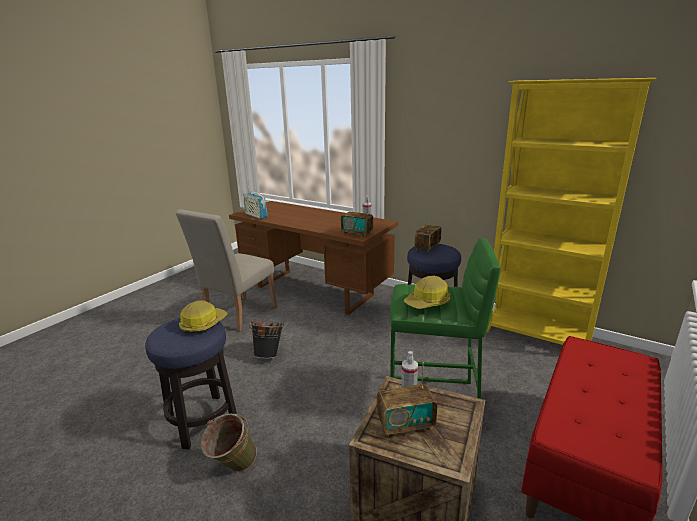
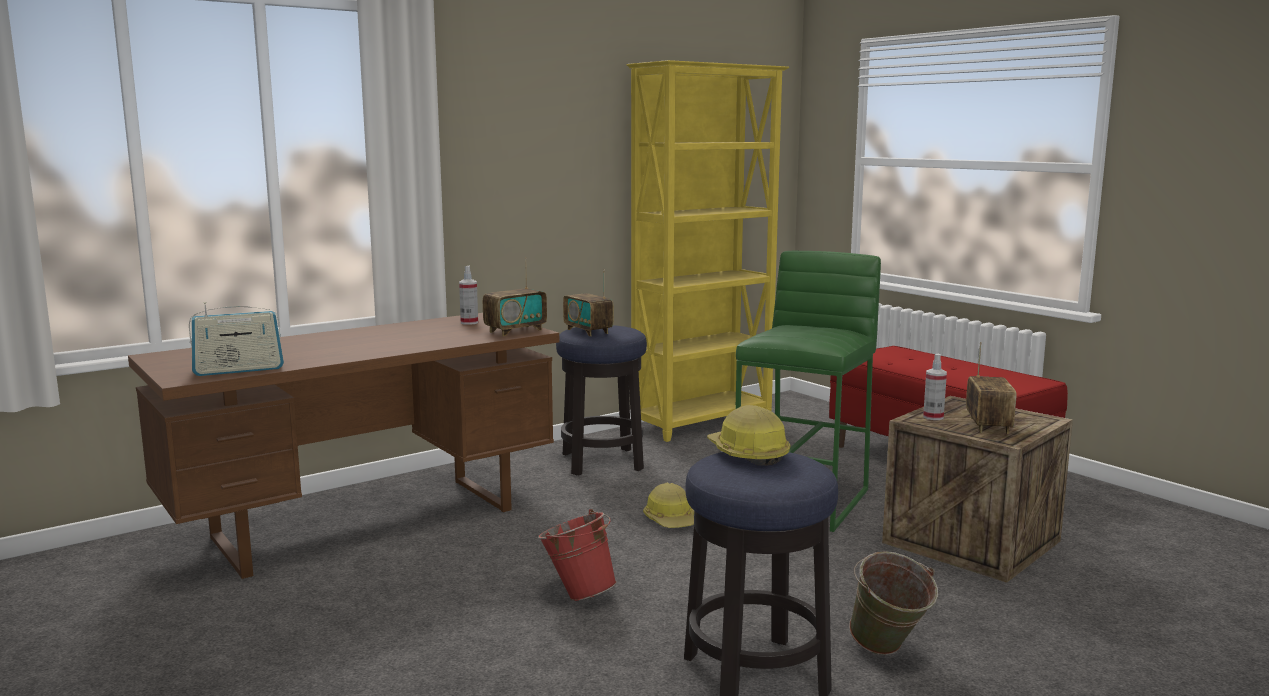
camera: 70 degrees left, 10 degrees down
(237, 315) = (363, 615): beige chair -> none
(269, 354) = (578, 594): black bucket -> red bucket
(428, 302) = (828, 332): hard hat -> hard hat (671, 520)

